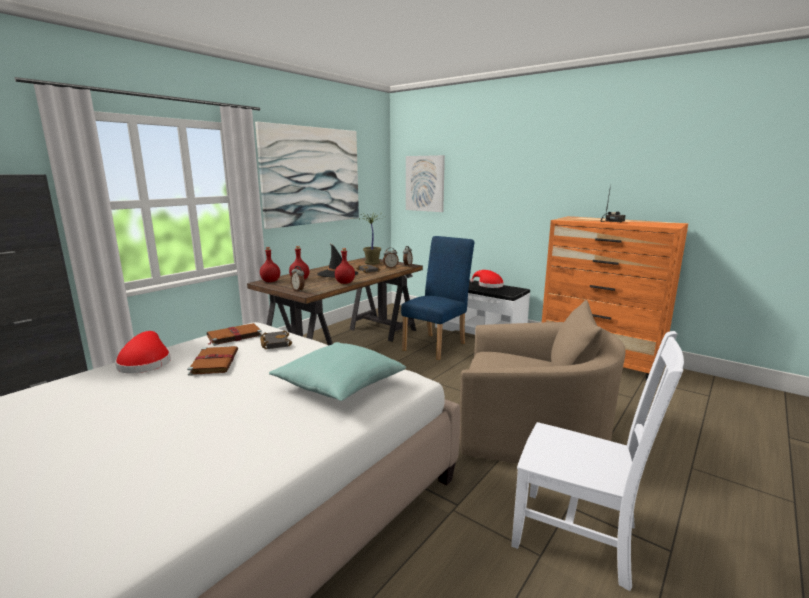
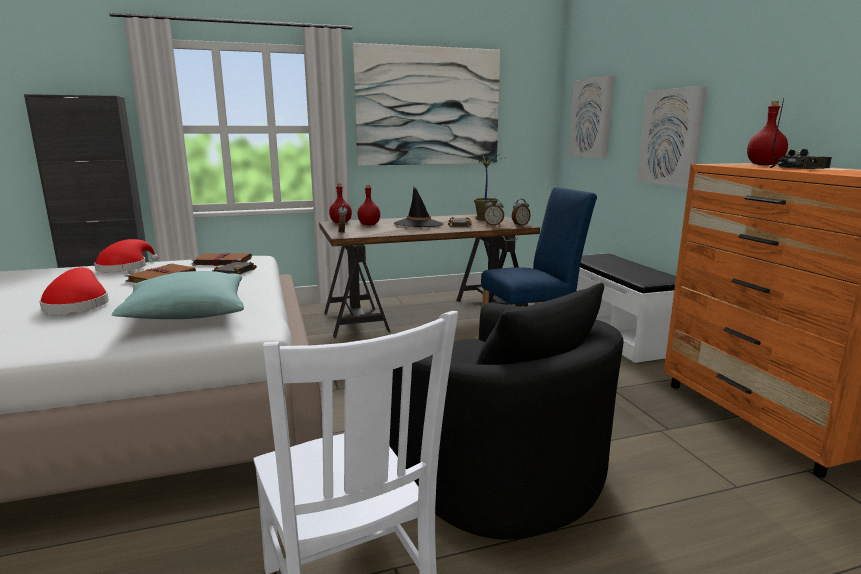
camera: 35 degrees right, 0 degrees up
(345, 283) = (403, 232): red bottle -> red bottle (765, 165)
(488, 285) = (635, 268): red hat -> red hat (78, 305)
(499, 199) = (671, 137): none -> picture
(530, 432) = (489, 468): beige armchair -> black armchair

